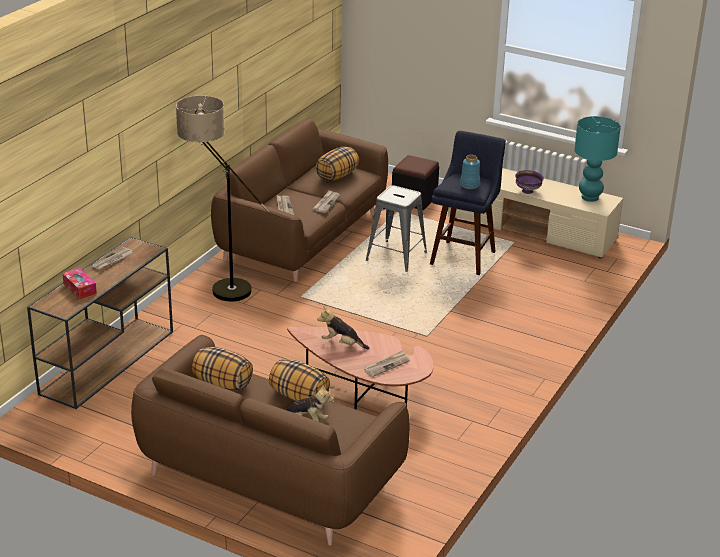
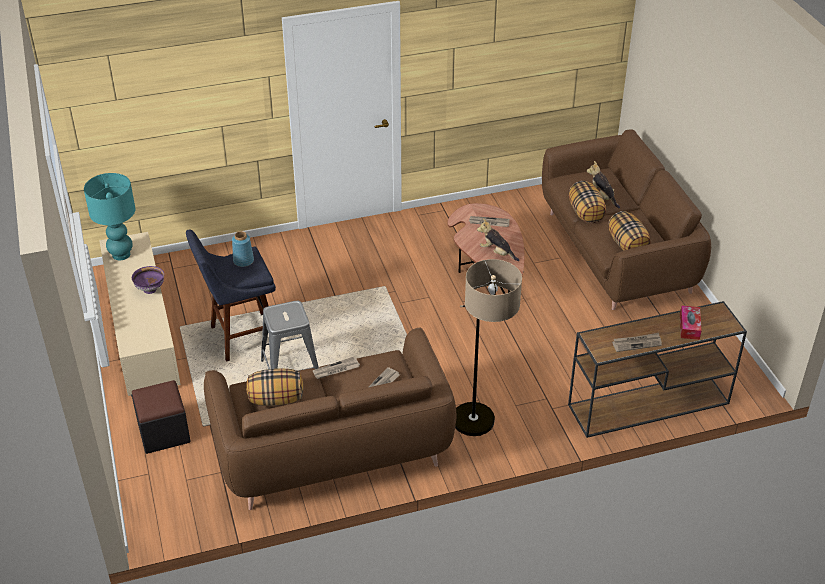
camera: 135 degrees left, 10 degrees up
(342, 344) = (497, 253): plush toy -> plush toy turned 150 degrees clockwise

